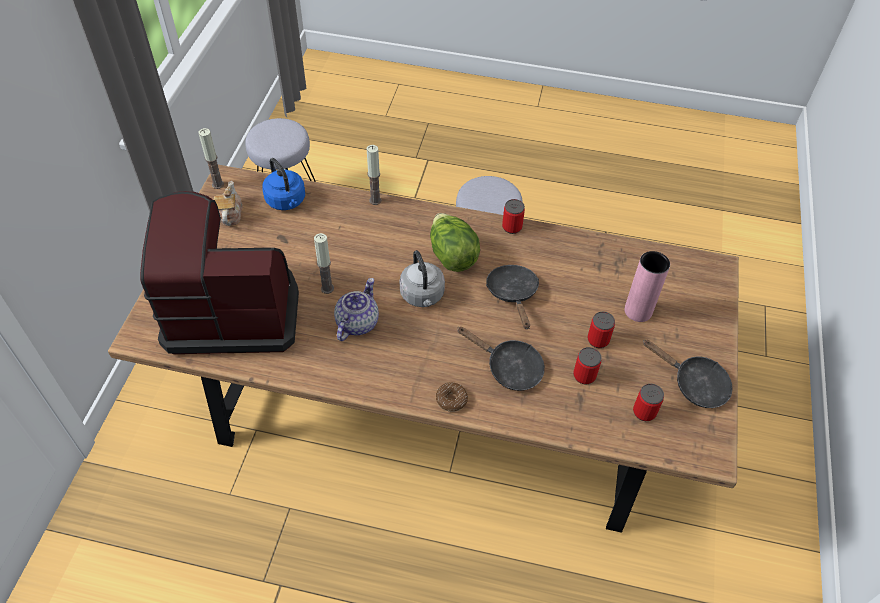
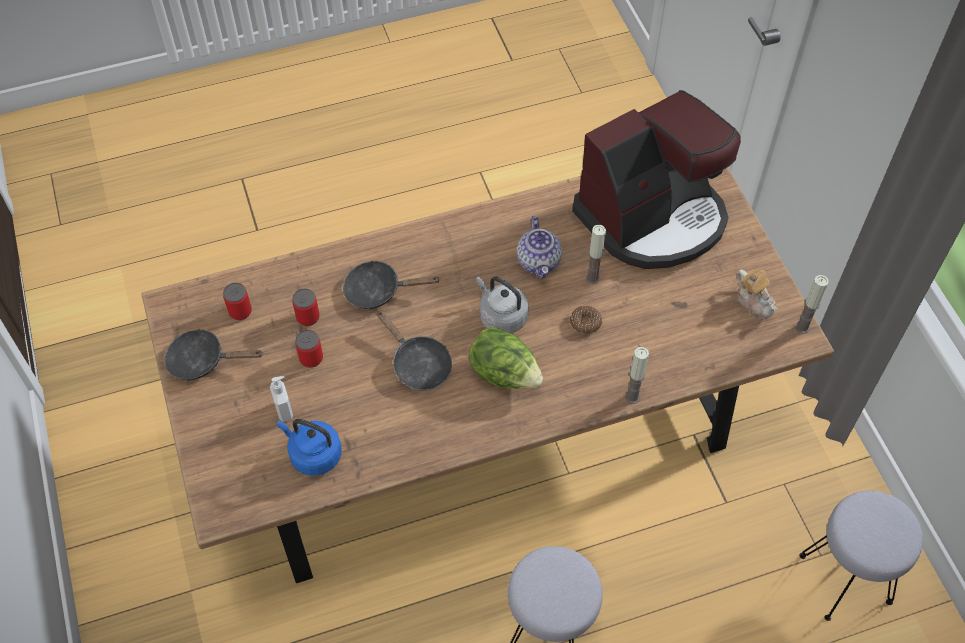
camera: 150 degrees right, 5 degrees up
(286, 201) = (717, 346): blue kettle -> blue kettle (313, 454)
(451, 400) = (410, 240): donut -> donut (585, 323)
(512, 227) = (467, 443): can -> none
(638, 311) = (285, 410): pink vase -> soap dispenser

